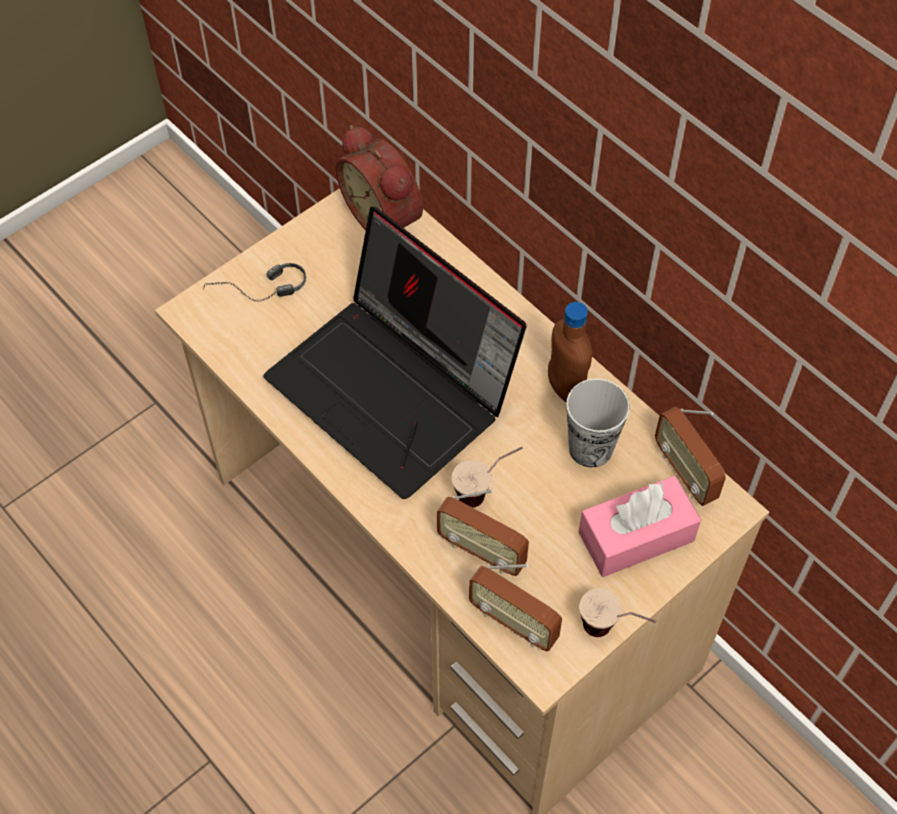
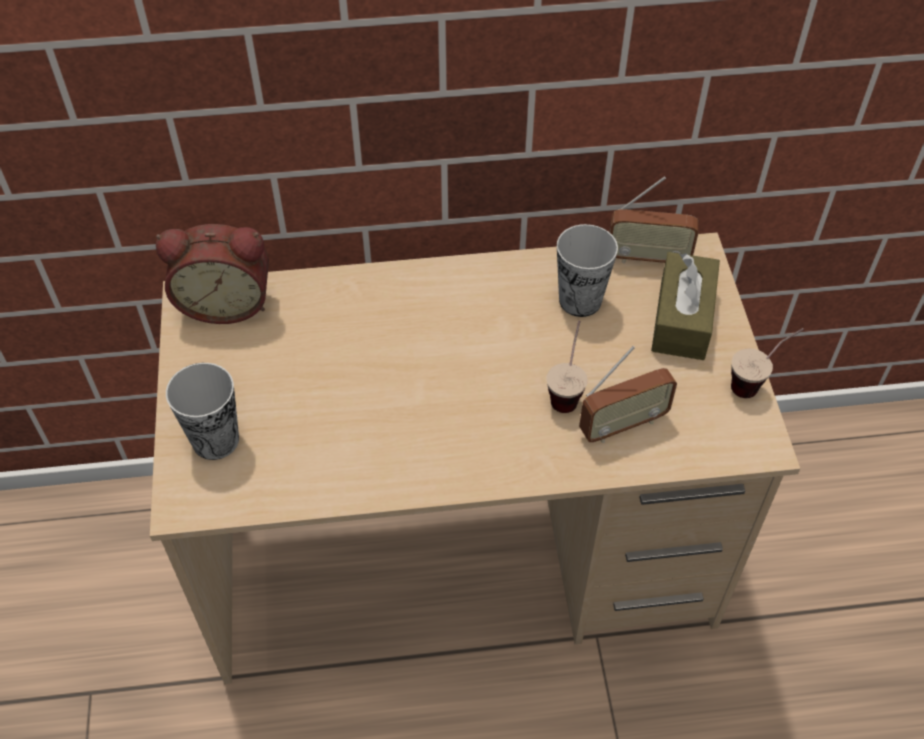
camera: 55 degrees left, 5 degrees down
(258, 294) = (215, 440): headphones -> cup
(396, 390) = (414, 395): laptop -> none
(513, 622) = (705, 441): radio -> none
(566, 388) = (511, 283): brown bottle -> none
(636, 536) = (682, 319): pink tissue box -> brown tissue box

